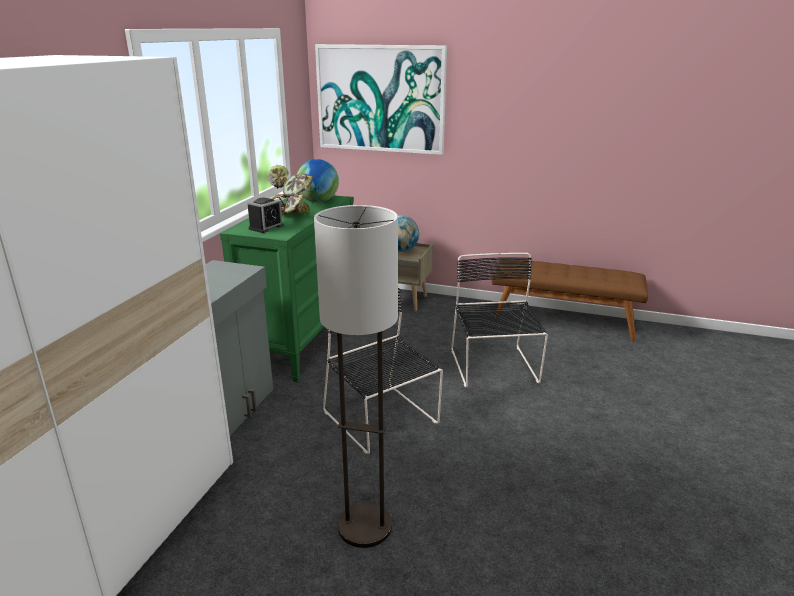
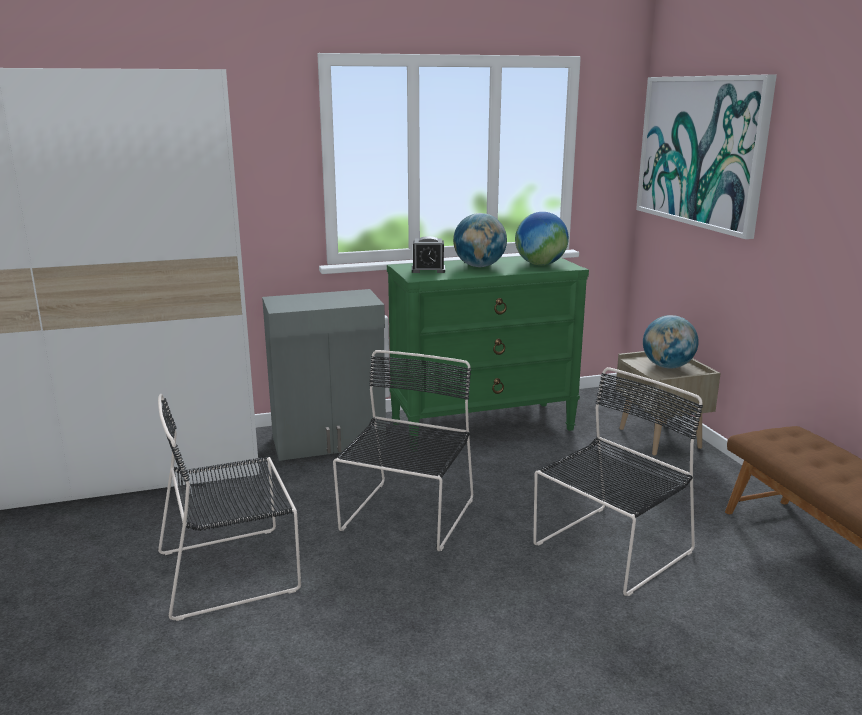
camera: 55 degrees right, 5 degrees down
(288, 214) = (479, 266): potted plant -> globe
(364, 527) = (233, 570): floor lamp -> black chair

